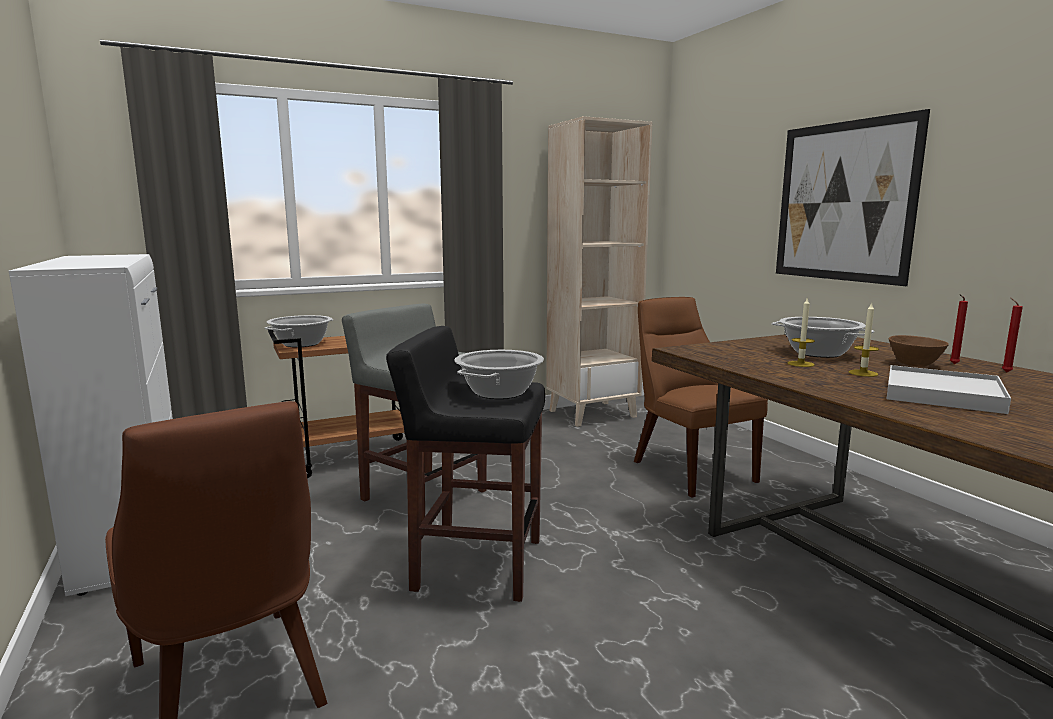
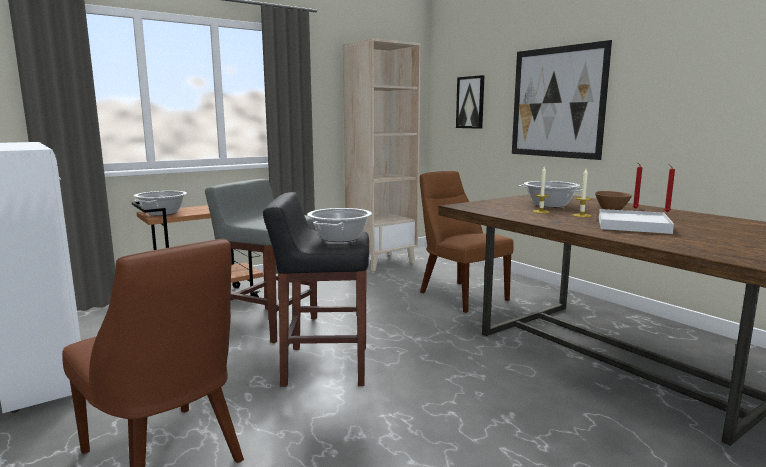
camera: 10 degrees left, 0 degrees up
(721, 201) = (470, 102): none -> picture

